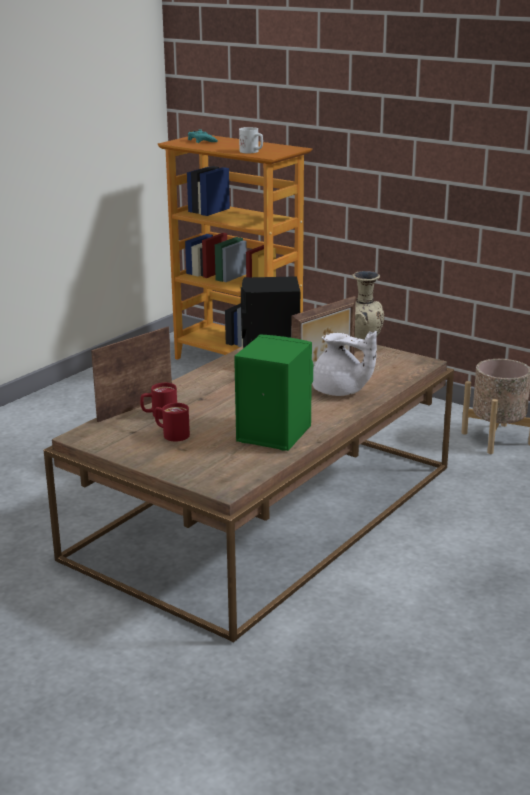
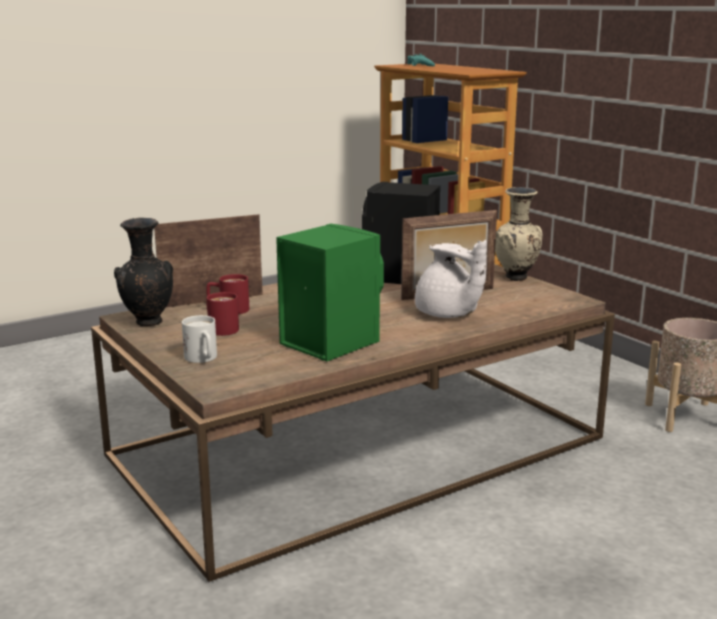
camera: 20 degrees right, 5 degrees down
(104, 439) = (147, 323): none -> black vase
(252, 152) = (457, 71): white mug -> white mug (203, 359)

